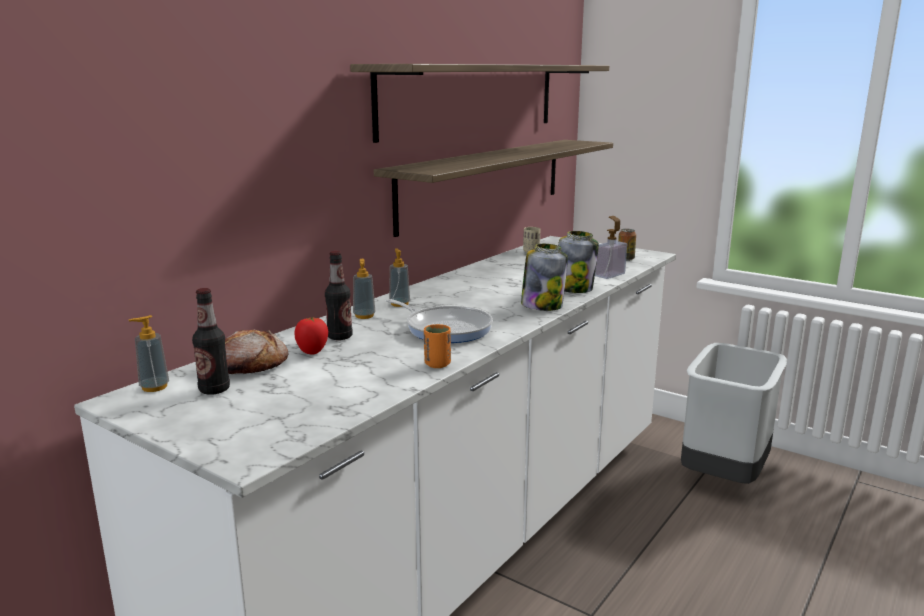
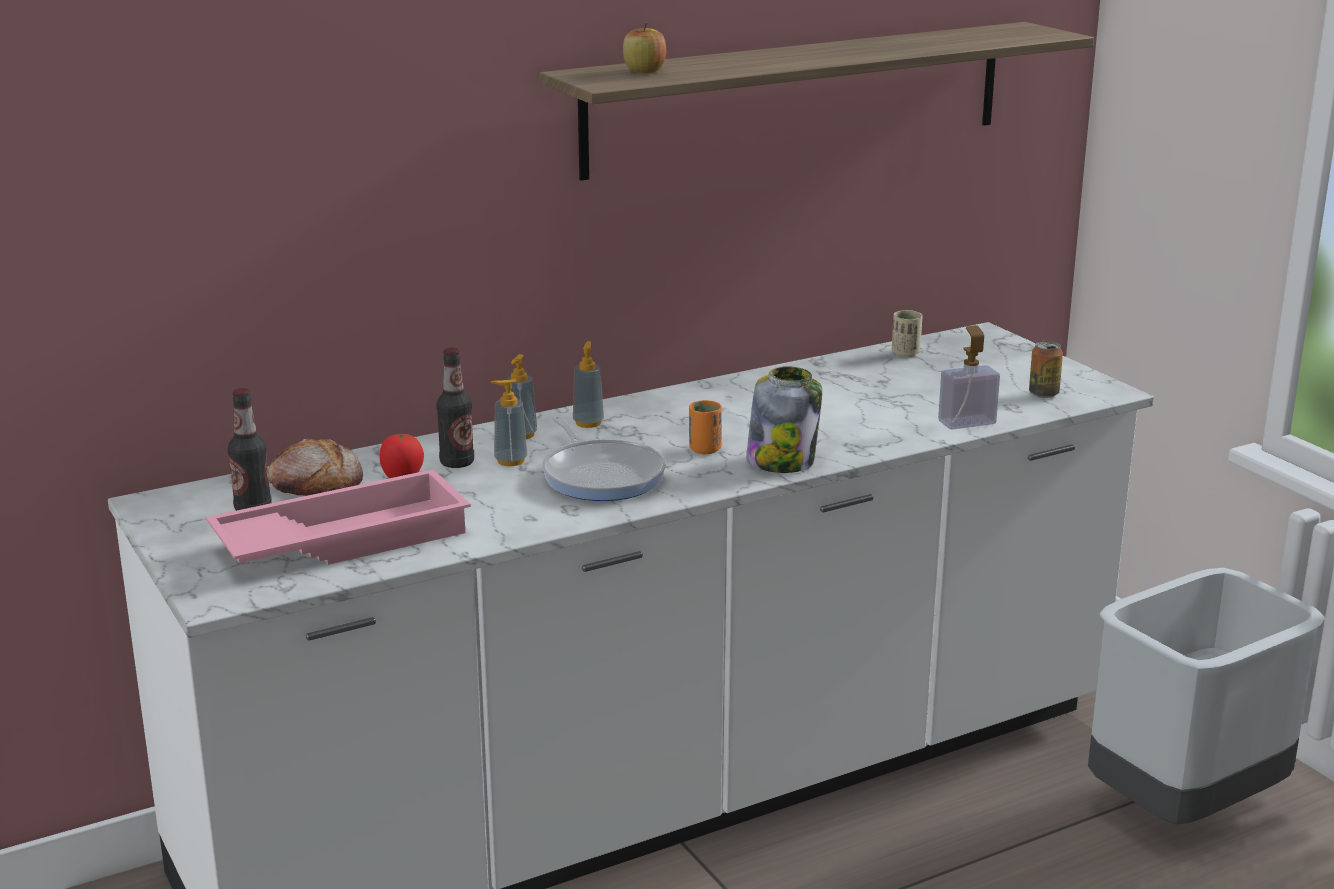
camera: 25 degrees right, 5 degrees up
(154, 387) = (197, 493): soap dispenser -> soap dispenser (510, 461)
(309, 395) = (342, 538): none -> pink tray
(418, 63) = (644, 71): none -> apple
(437, 364) = (529, 527): orange cup -> orange cup (705, 449)
(484, 182) = (824, 231): shelf -> none
(573, 288) = (871, 439): jar -> none

